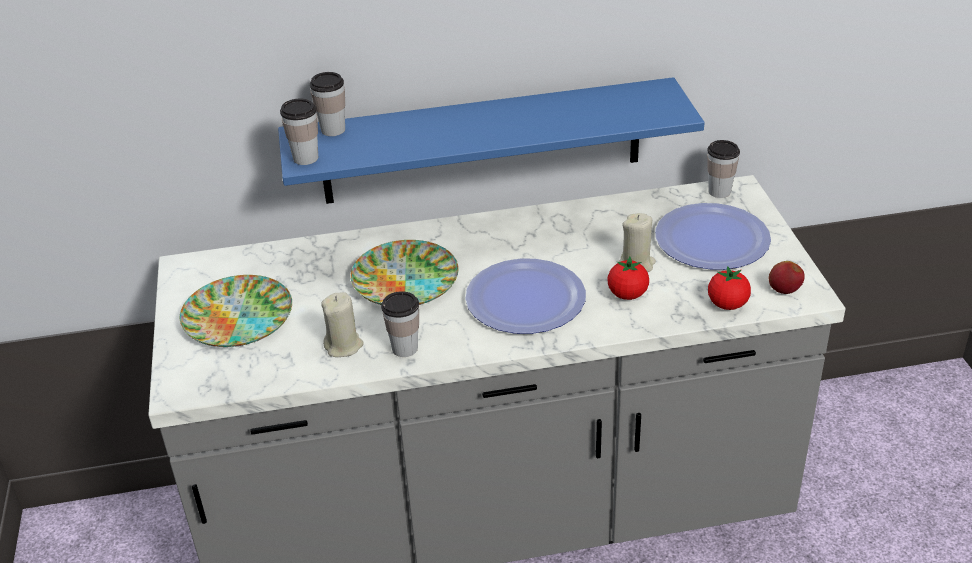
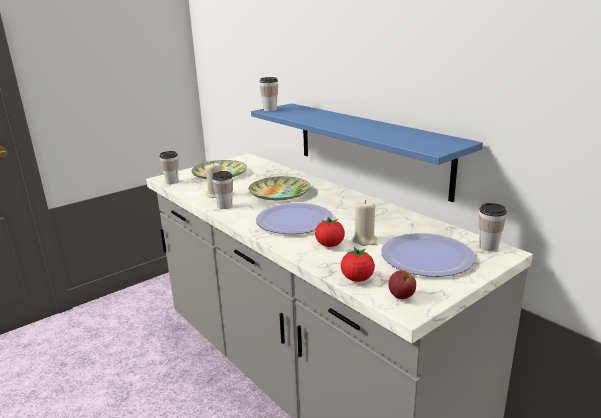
camera: 60 degrees right, 15 degrees down
(333, 130) = (300, 108): cup -> cup (172, 182)

